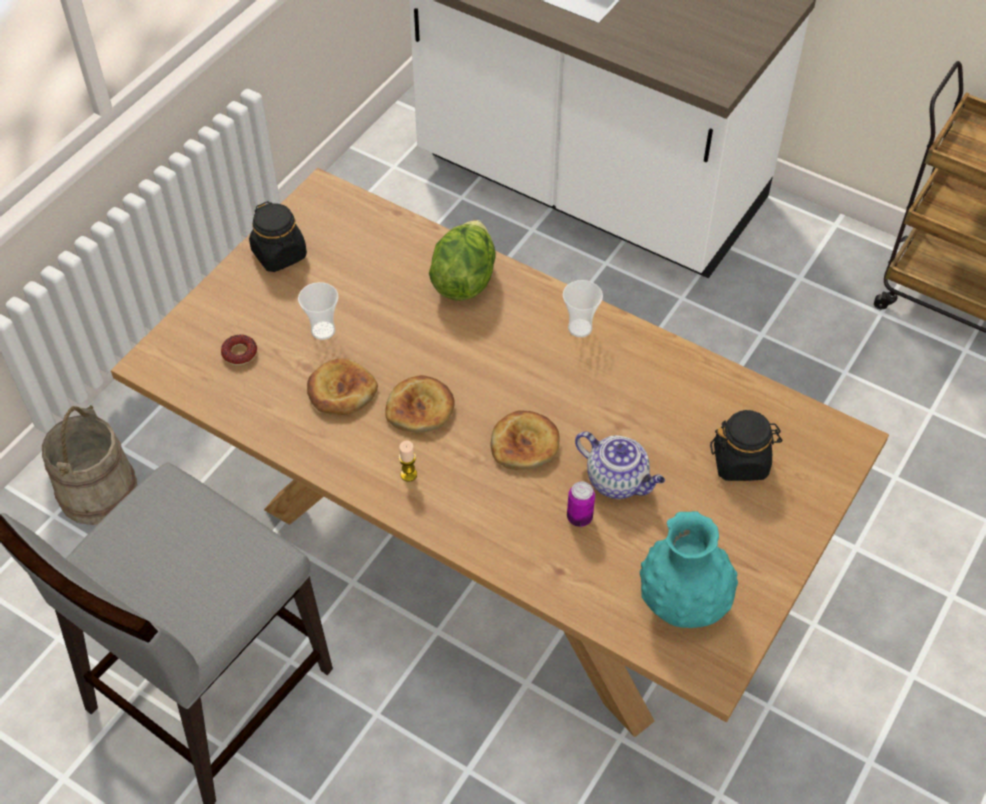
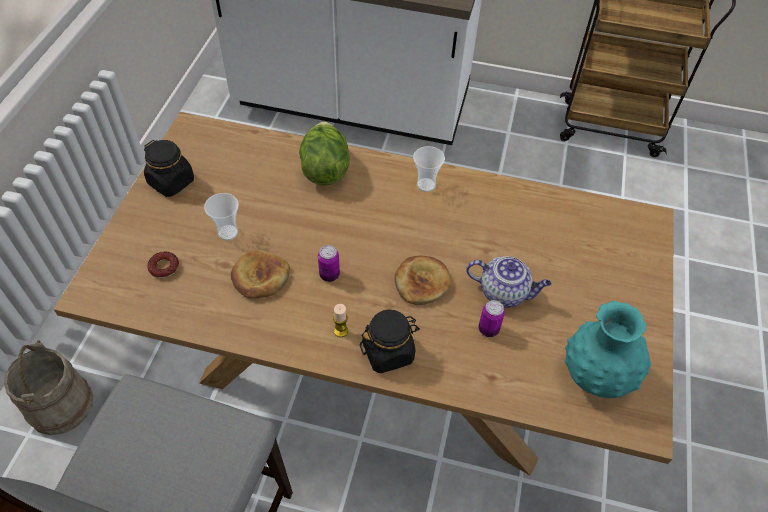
camera: 20 degrees left, 0 degrees up
(420, 408) = (329, 275): bread -> can
(741, 462) = (585, 254): black jar -> black jar (388, 352)

